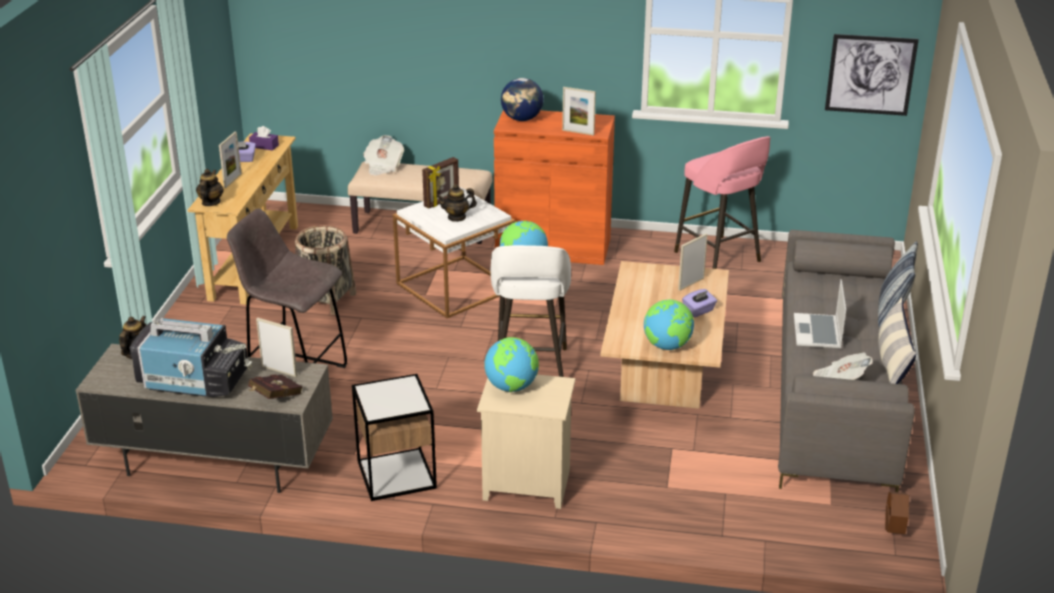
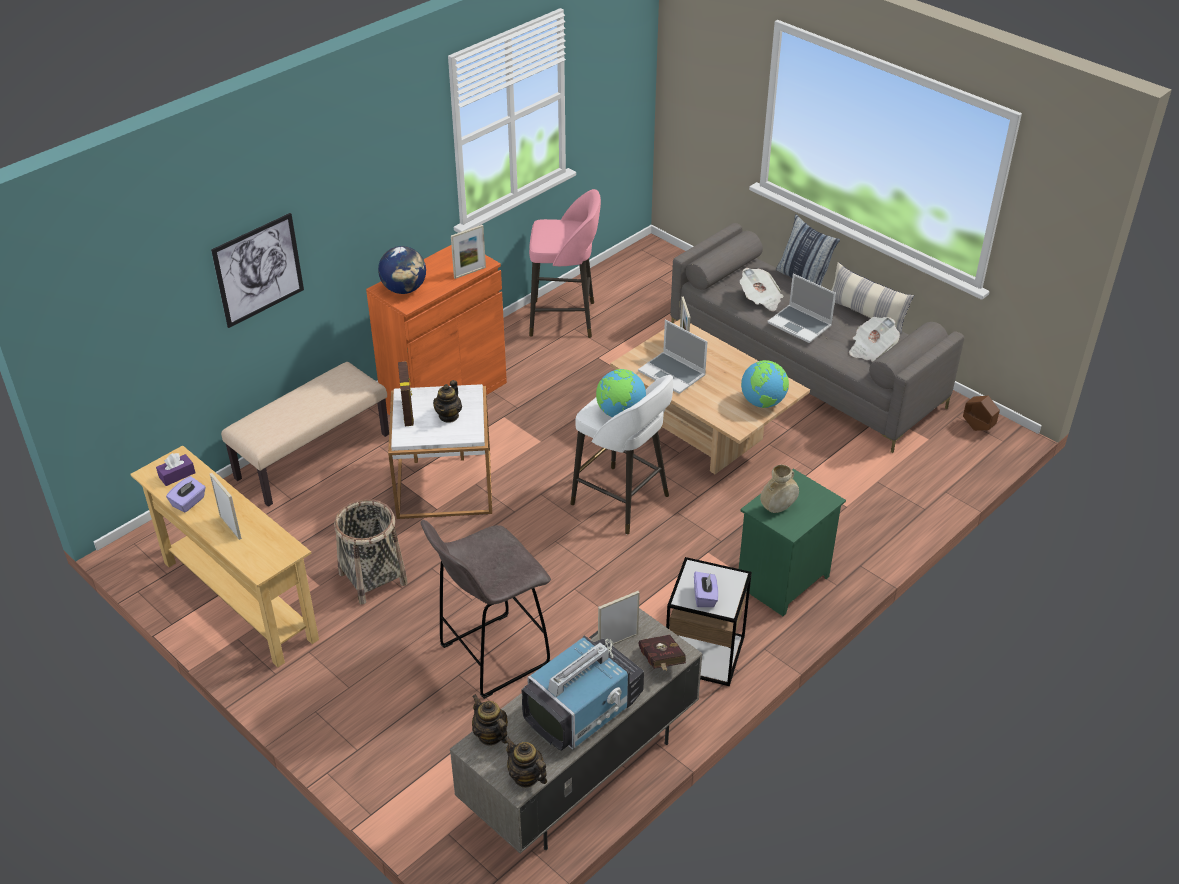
camera: 55 degrees left, 10 degrees up
(211, 202) = (262, 561): teapot -> teapot (526, 776)
(383, 166) = (259, 420): newspaper -> newspaper (760, 299)
(512, 387) = (777, 508): globe -> beige vase
(525, 486) = (783, 582): beige nightstand -> green nightstand
(646, 292) = (673, 374): none -> laptop
(699, 311) = (727, 362): purple tissue box -> purple tissue box (705, 597)
(870, 74) = (620, 95): picture -> picture (258, 270)

